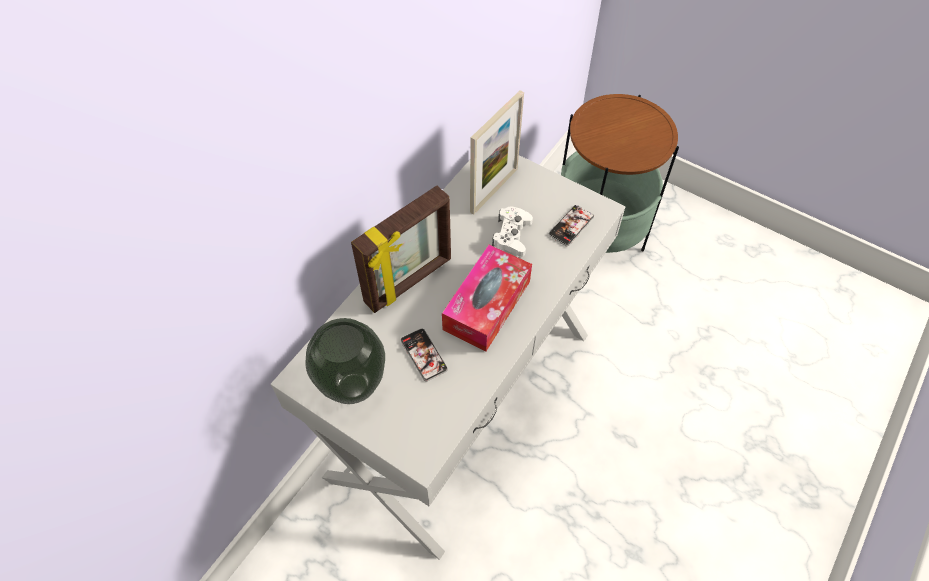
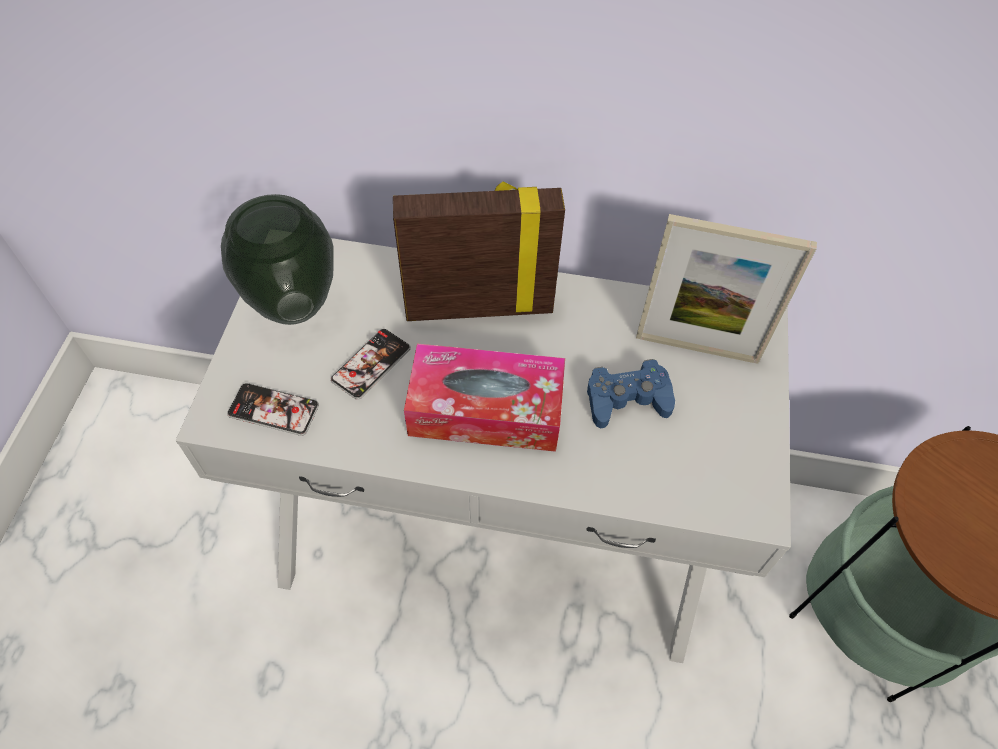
camera: 65 degrees right, 0 degrees up
(409, 282) = (479, 306): picture frame -> picture frame turned 150 degrees clockwise
(512, 235) = (627, 399): white game controller -> blue game controller
(571, 226) = (695, 475): phone -> phone (273, 410)

